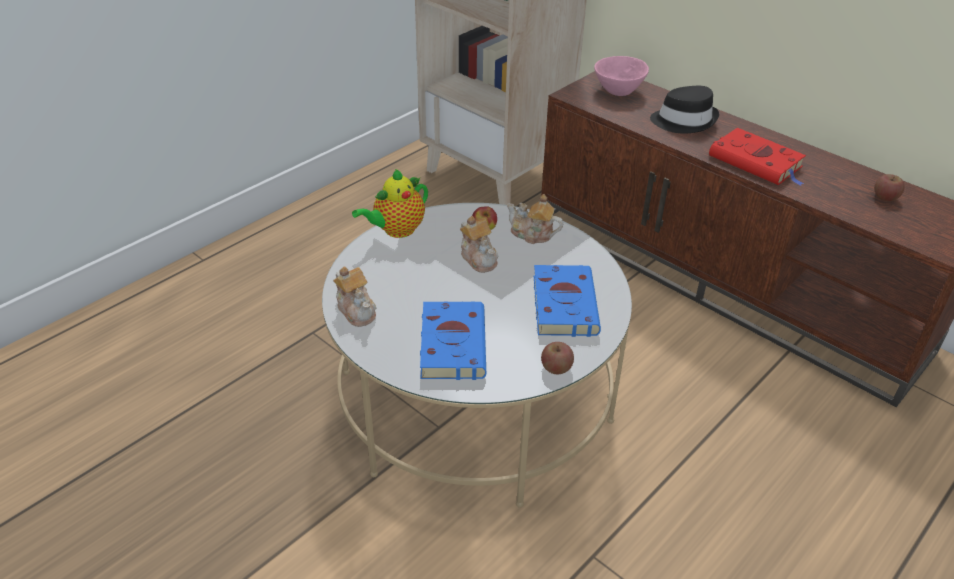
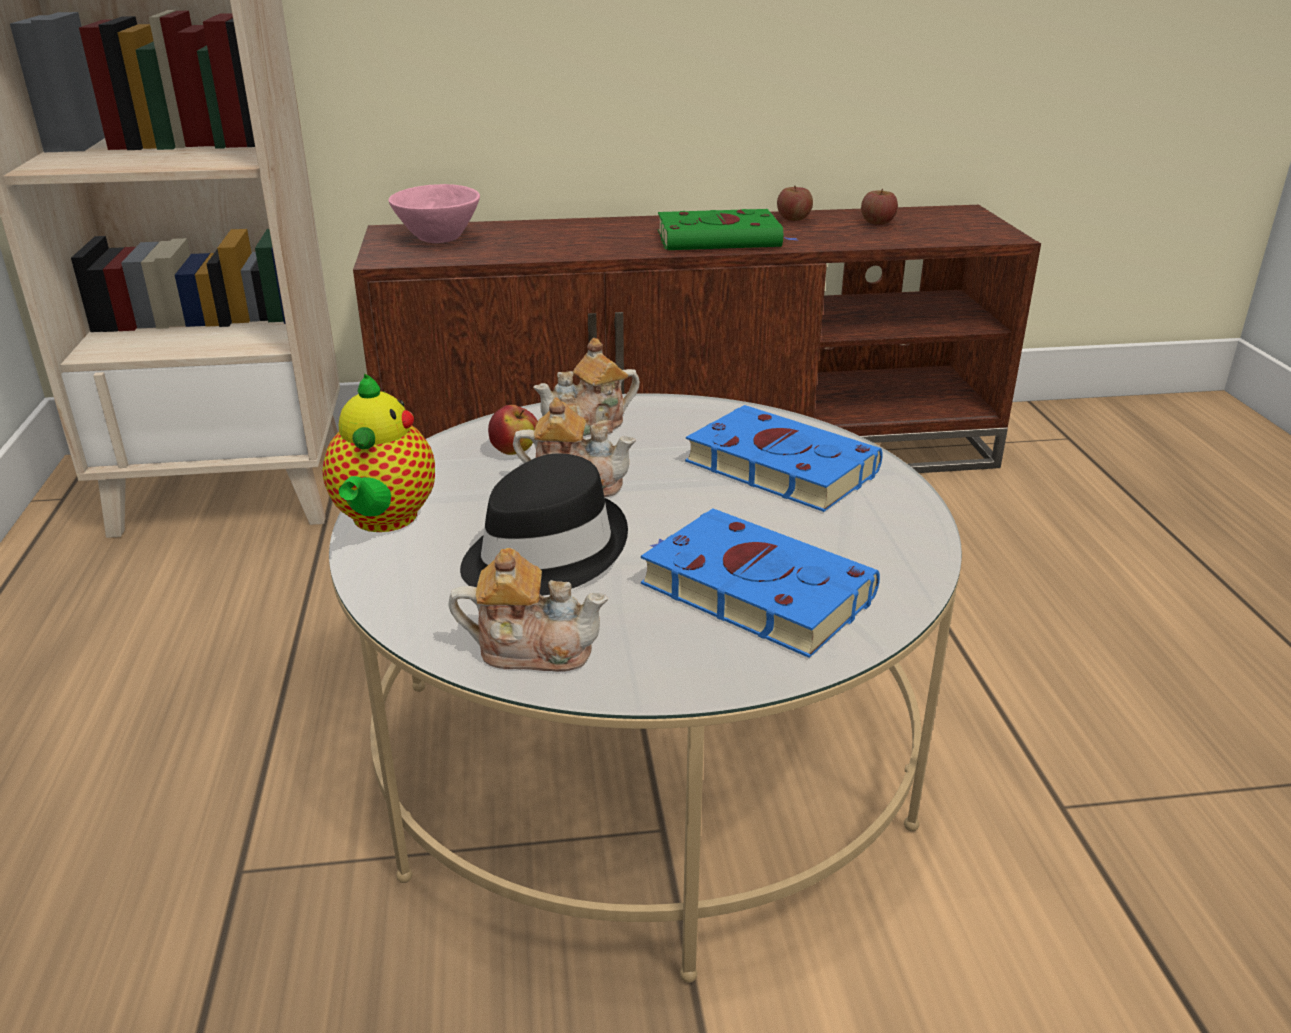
camera: 50 degrees left, 10 degrees down
(556, 368) = (913, 529): apple -> apple (793, 218)
(684, 121) = (573, 236): black hat -> black hat (543, 553)
(757, 162) = (722, 239): red book -> green book

